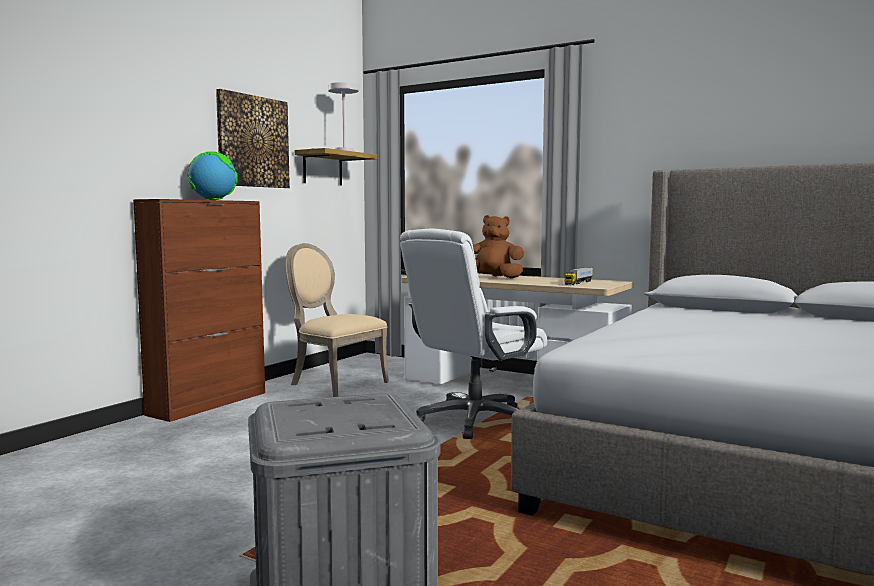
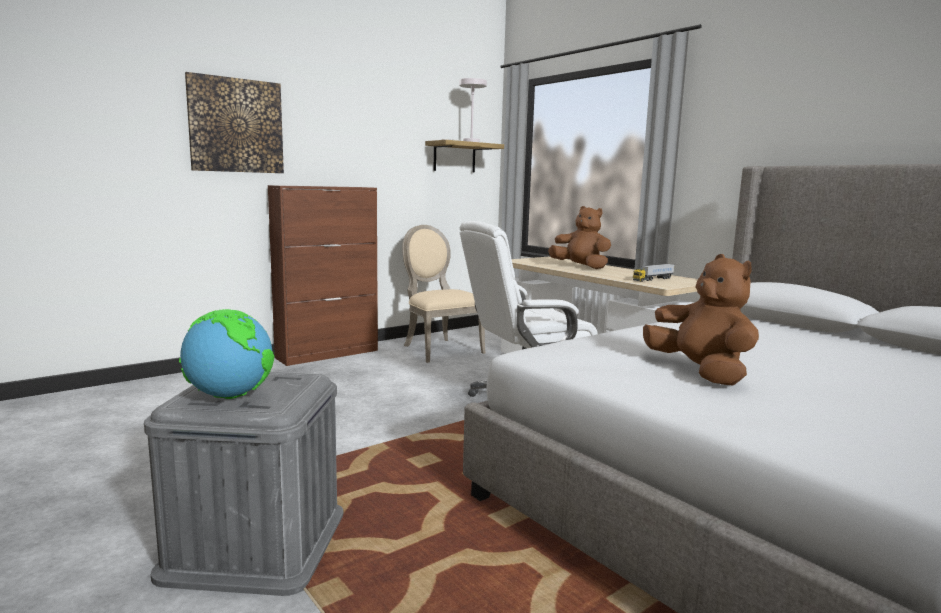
camera: 20 degrees right, 5 degrees up
(213, 200) = (336, 186): globe -> globe (230, 396)
(253, 141) = (382, 134): picture -> picture (236, 125)
(736, 348) = (700, 373): none -> brown plush toy

